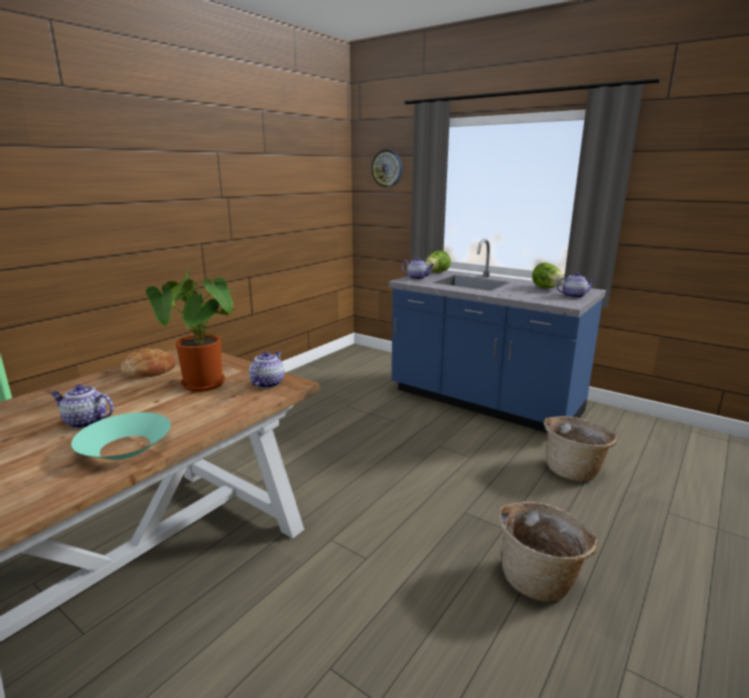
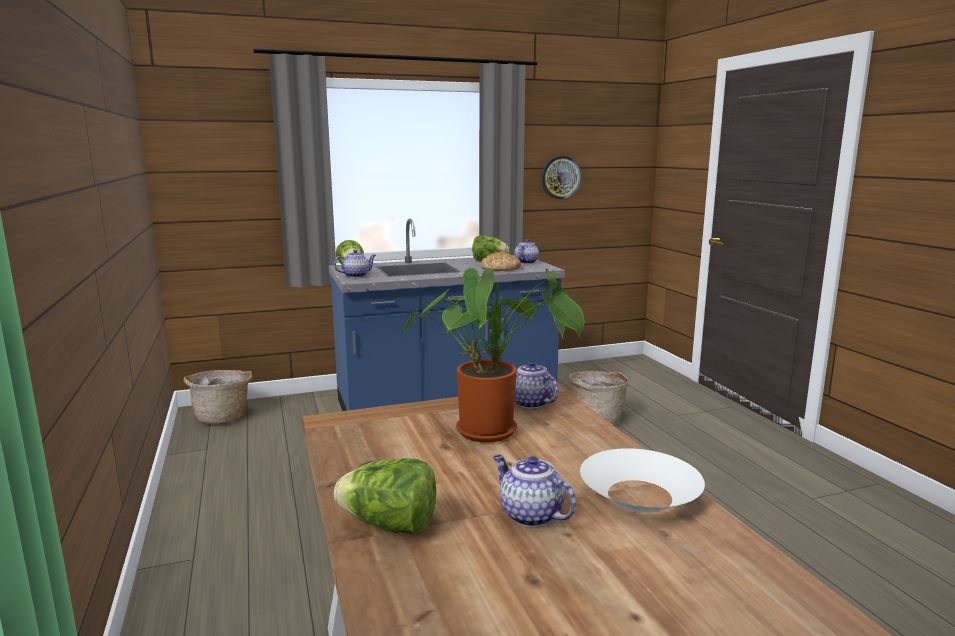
camera: 55 degrees left, 5 degrees down
(61, 395) = (390, 526): none -> lettuce
(85, 422) = (529, 514): teapot -> teapot turned 90 degrees clockwise
(125, 447) = (640, 495): turquoise bowl -> white bowl
(149, 369) = (374, 454): bread -> bread (500, 268)
(387, 168) = (217, 138): wall clock -> wall clock (560, 177)
(540, 578) = (713, 488): basket -> basket (223, 417)

